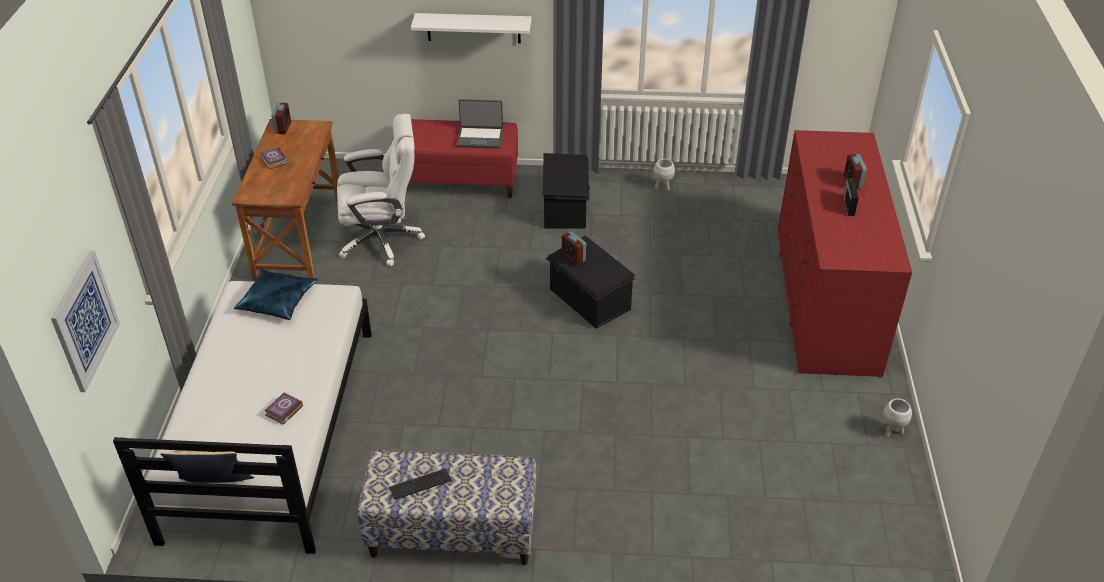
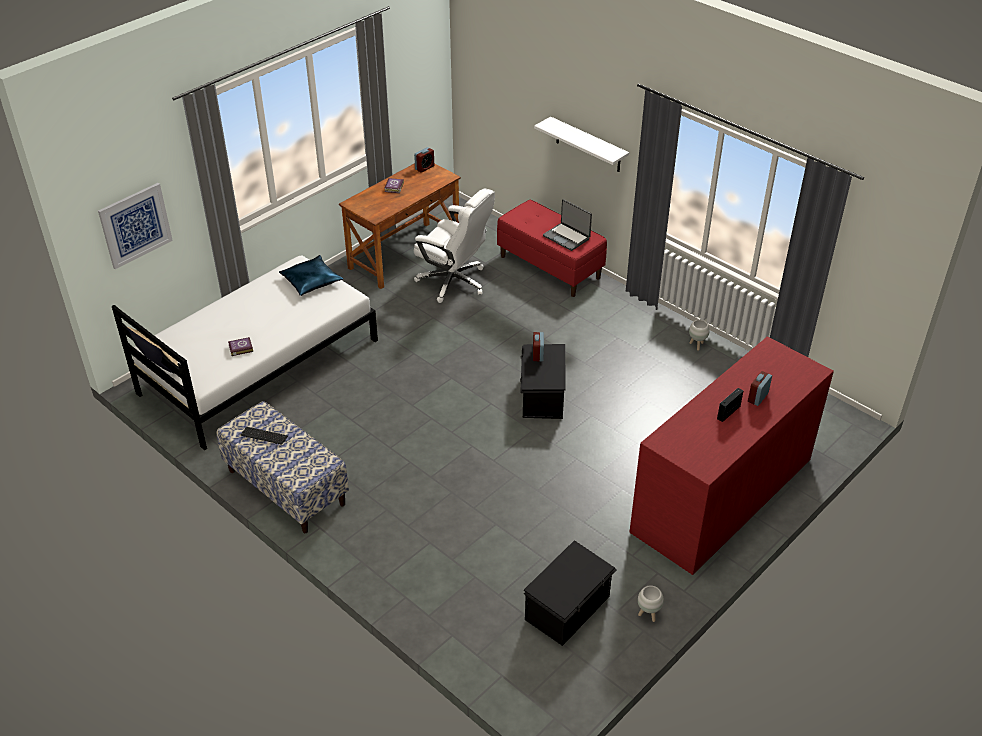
camera: 40 degrees right, 0 degrees up
(565, 207) = (604, 323): black storage box -> black storage box (568, 608)

